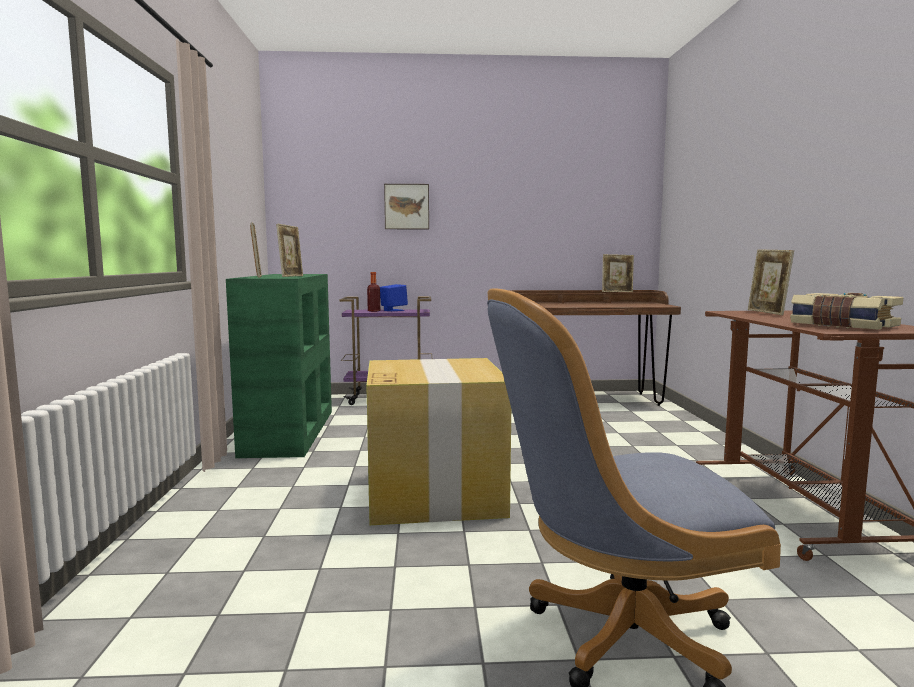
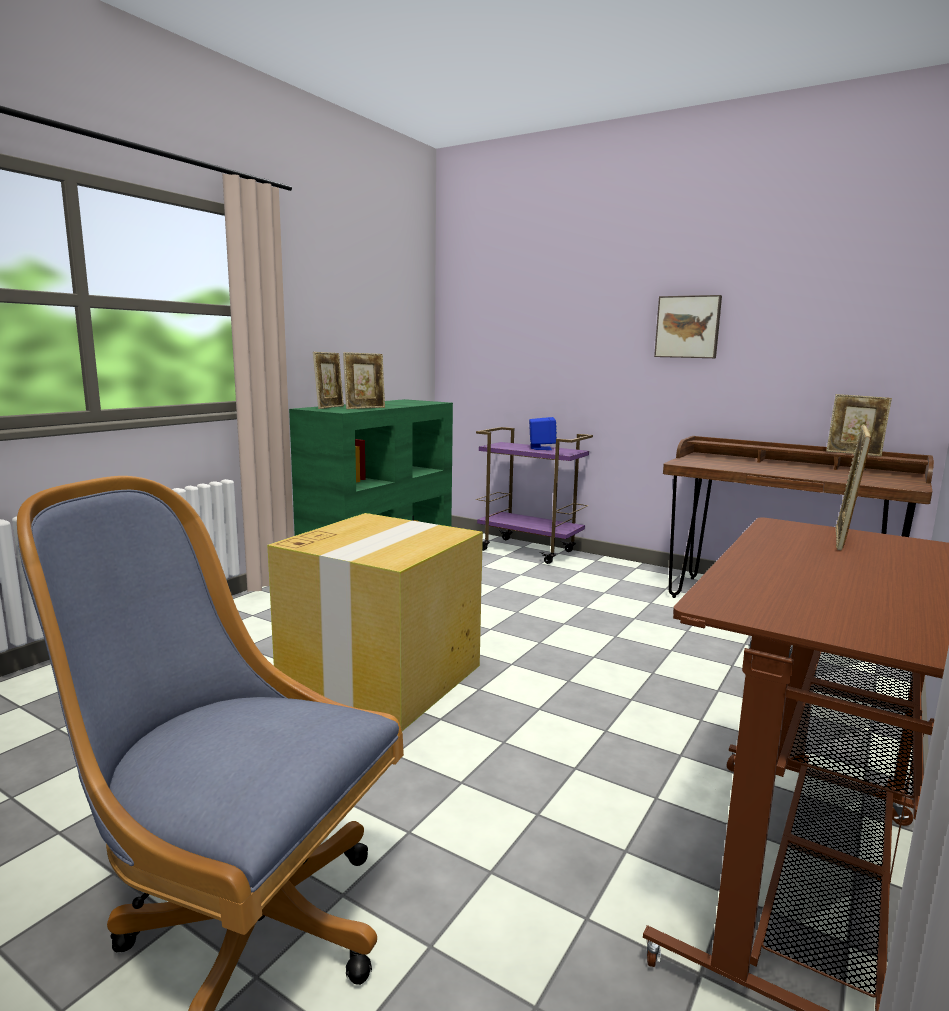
camera: 35 degrees right, 5 degrees up
(374, 311) = (517, 447): bottle -> none
(406, 207) = (575, 321): picture -> picture (688, 327)
(842, 326) = (805, 598): book -> none

